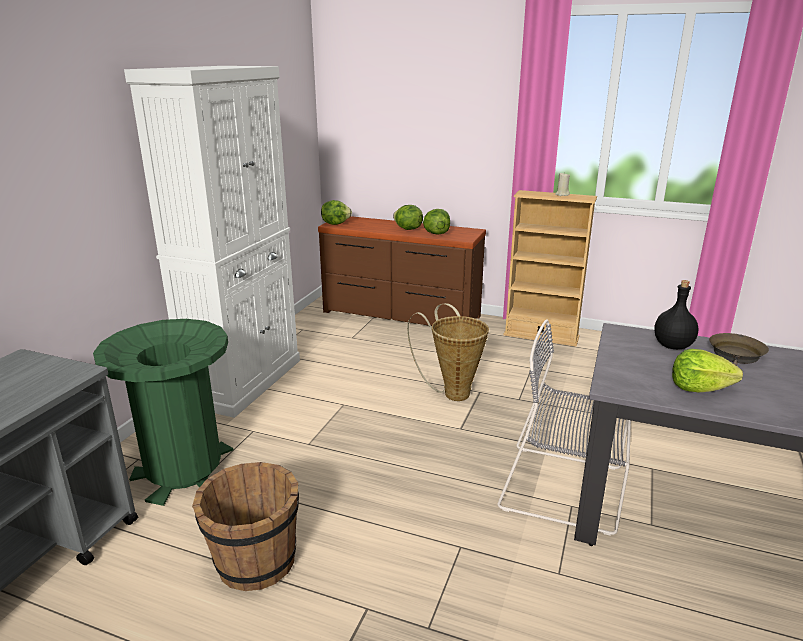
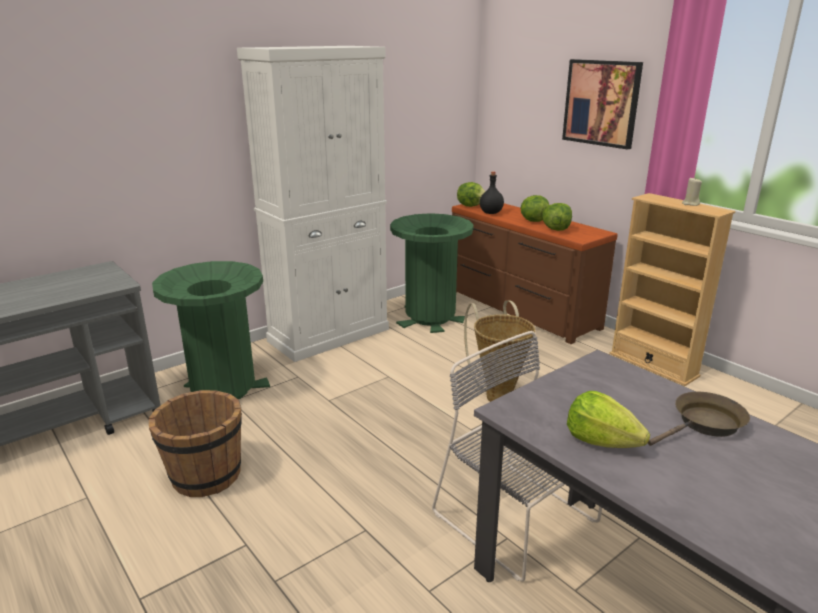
camera: 30 degrees right, 0 degrees up
(328, 340) = (430, 317): none -> green trash can
(456, 115) = (601, 103): none -> picture
(672, 346) = (640, 392): black bottle -> black bottle (490, 213)

